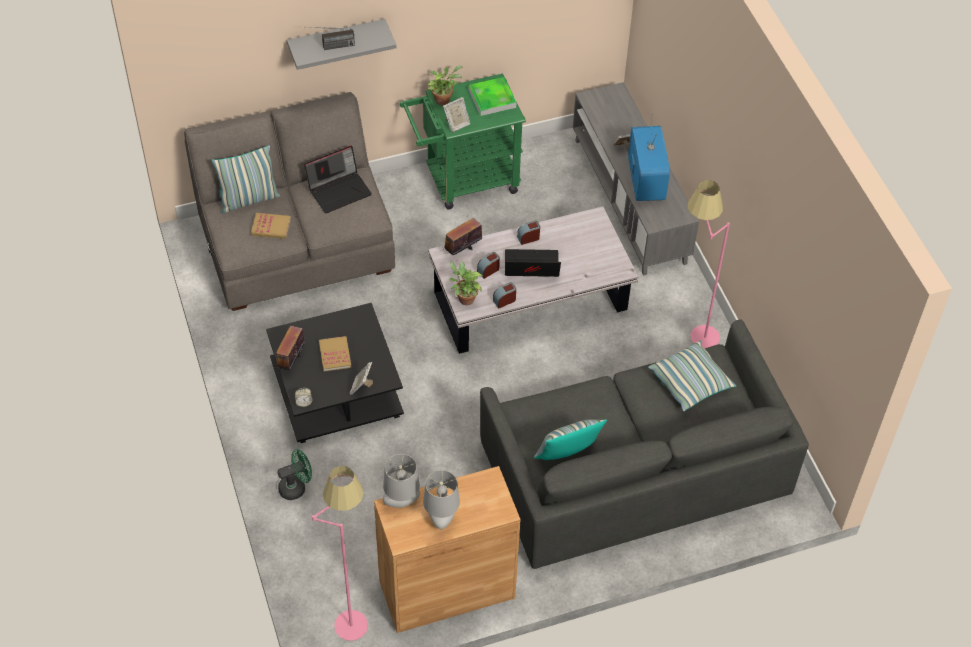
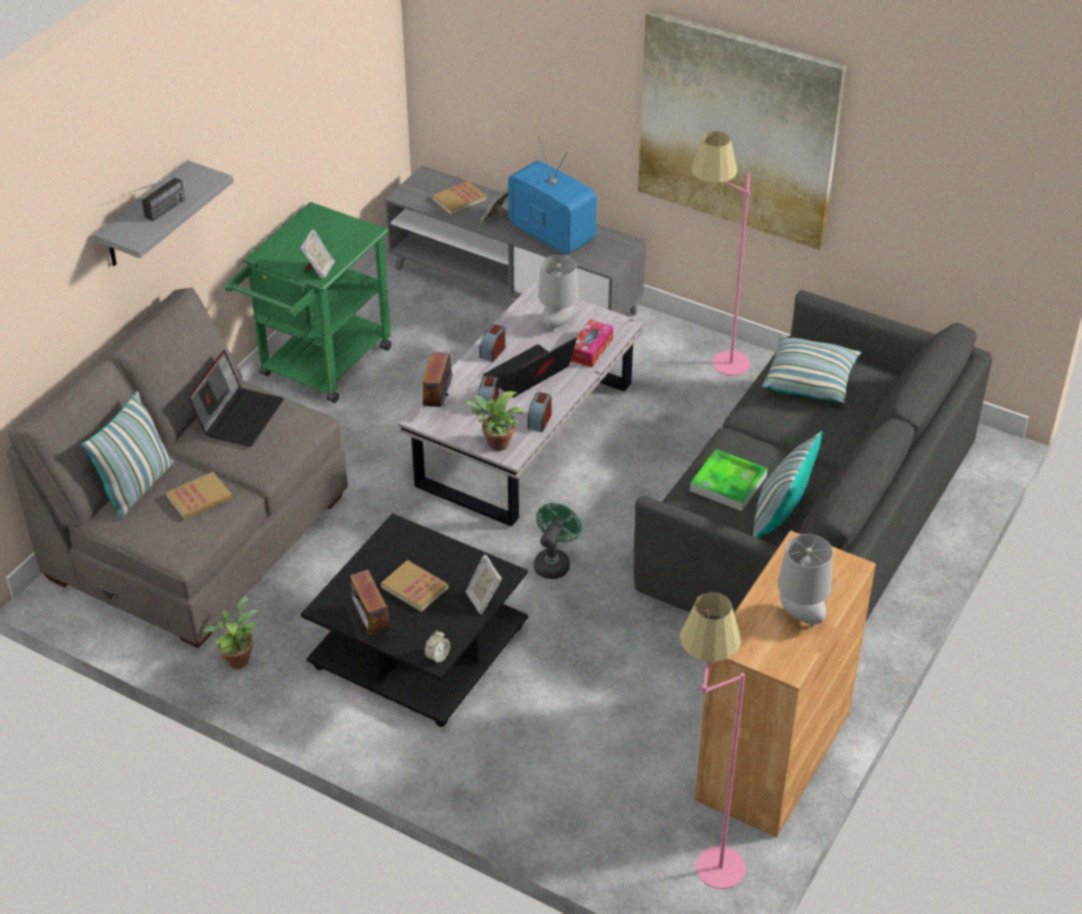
camera: 40 degrees left, 10 degrees down
(296, 487) = (490, 774): green fan -> green fan (554, 562)
(402, 502) = (740, 630): grey table lamp -> grey table lamp (558, 324)
(443, 99) = (274, 255): potted plant -> potted plant (237, 658)
(492, 98) = (328, 228): tray -> tray (728, 483)
(585, 274) = (590, 349): none -> tissue box
(618, 121) = (459, 200): none -> book
(749, 187) = (738, 129): none -> picture

